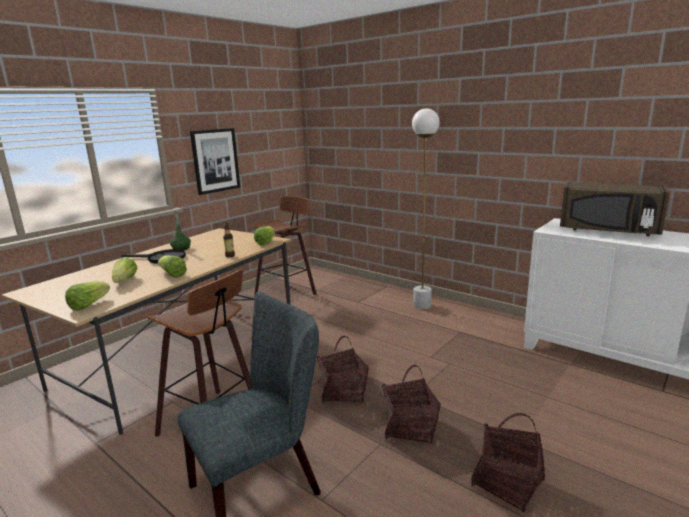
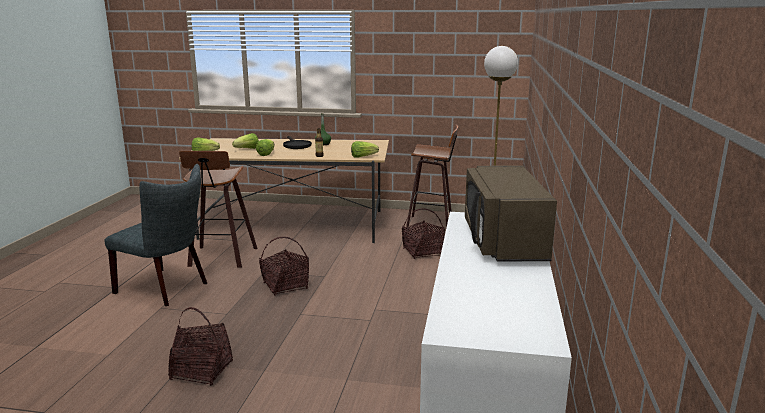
camera: 60 degrees right, 0 degrees up
(215, 160) = (404, 78): picture -> none
(410, 427) = (253, 320): basket -> basket (423, 252)

